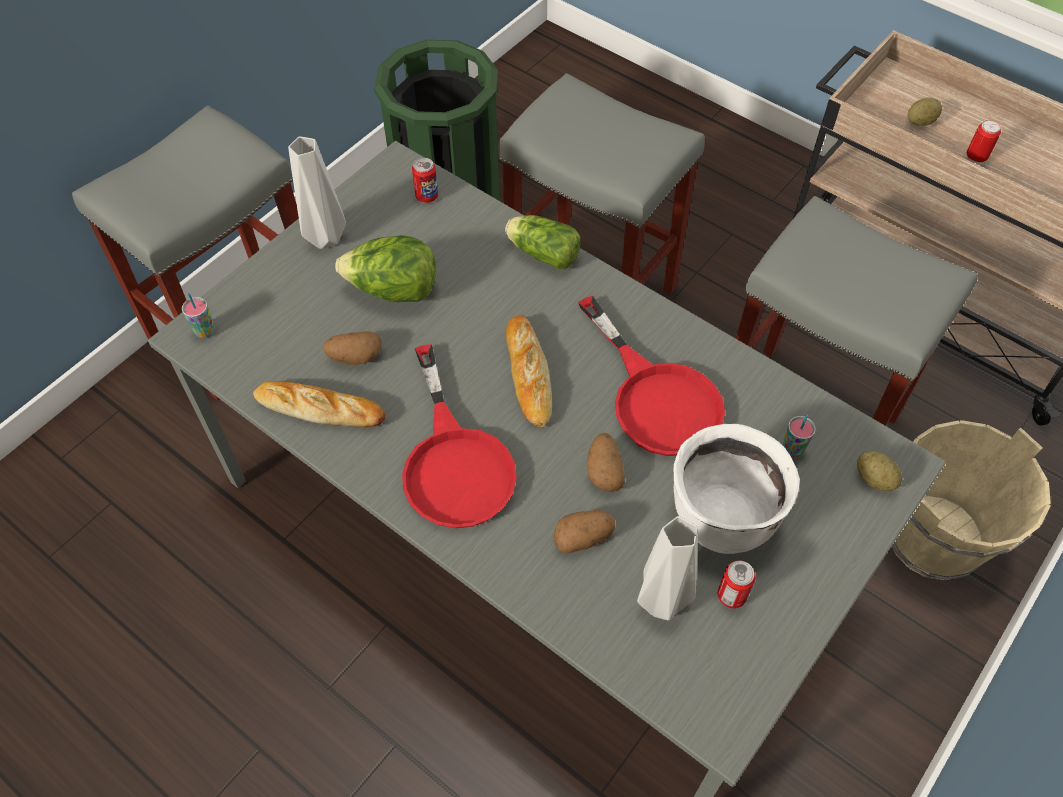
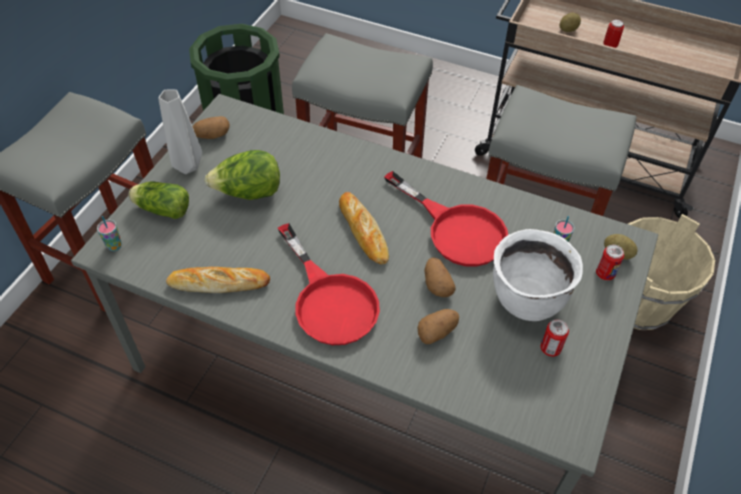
camera: 15 degrees left, 5 degrees down
(354, 357) = (234, 243): potato -> potato (212, 135)
(427, 196) = (253, 126): can -> can (605, 274)
(541, 252) = (346, 150): lettuce -> lettuce (161, 209)
(664, 602) = (506, 362): grey vase -> none

